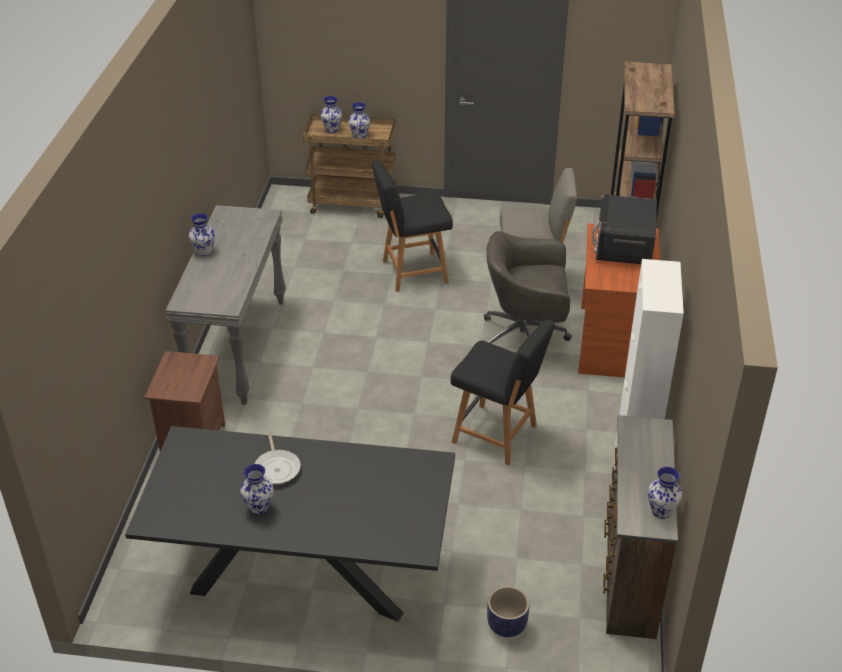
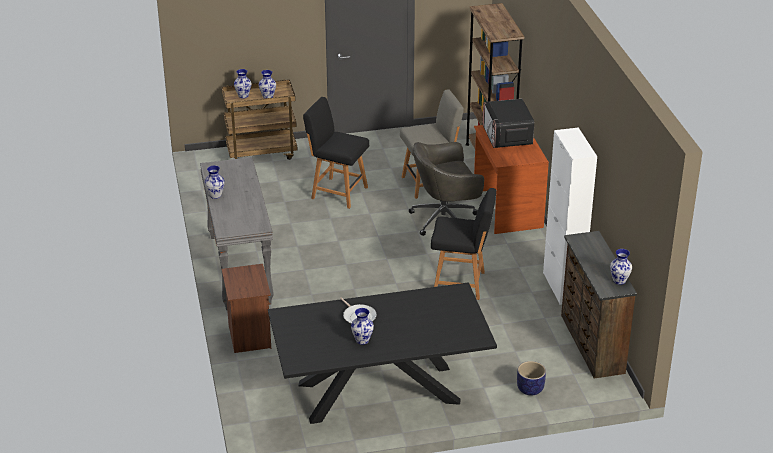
camera: 20 degrees left, 5 degrees down
(412, 272) = (337, 192): black chair -> black chair turned 60 degrees clockwise

